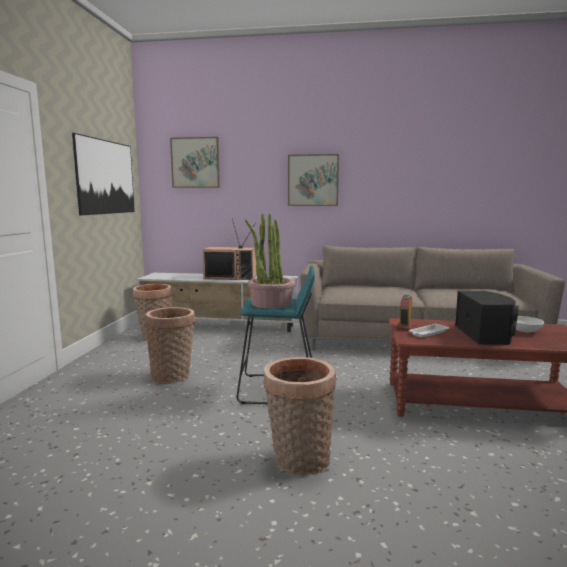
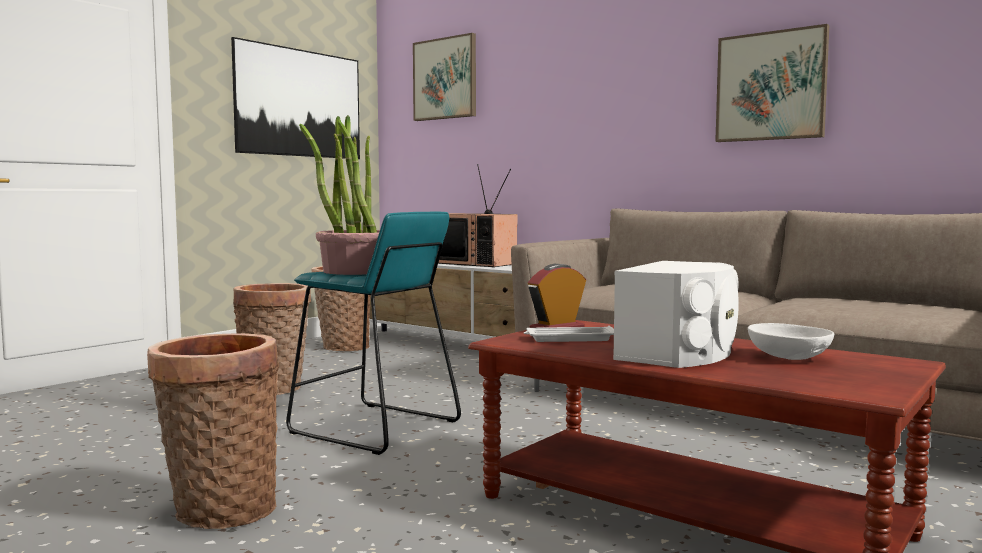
camera: 30 degrees right, 5 degrees down
(313, 180) = (612, 91): picture -> picture (771, 86)
(485, 334) = (680, 352): black speaker -> white speaker

